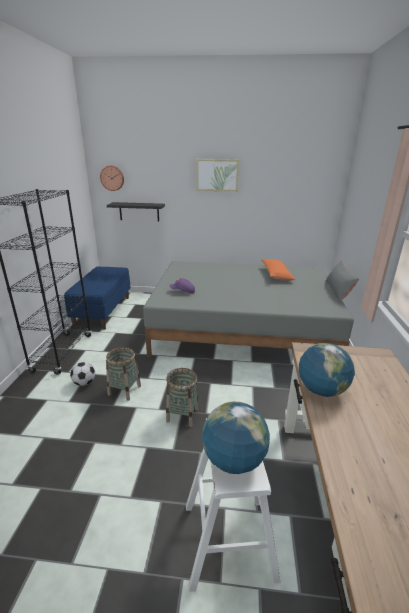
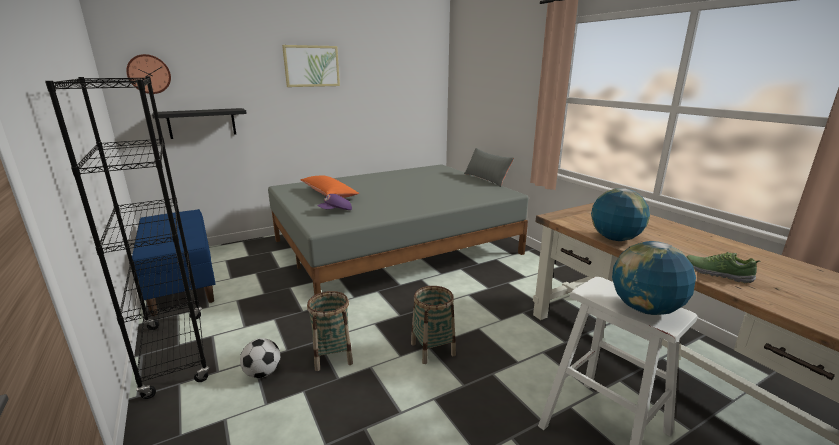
camera: 35 degrees left, 5 degrees down
(276, 275) = (412, 177): orange pillow -> orange pillow (329, 194)
(359, 468) = (717, 273): none -> shoe

